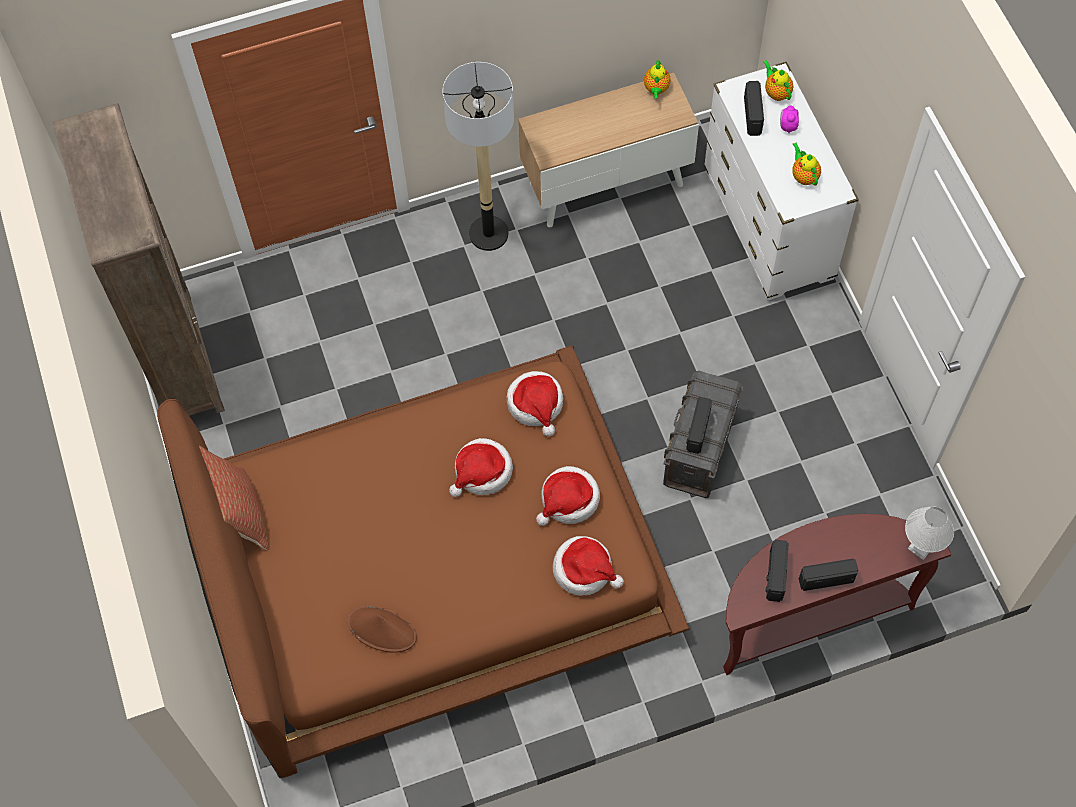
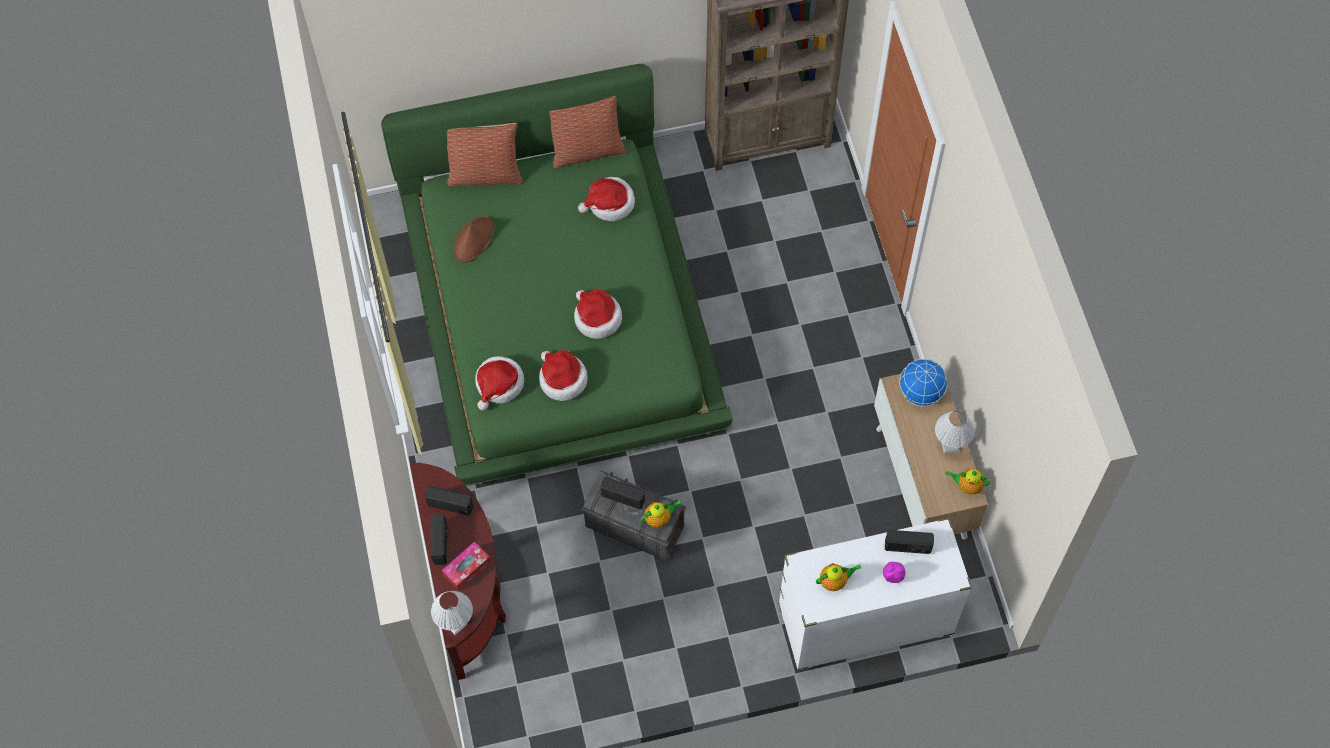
camera: 95 degrees right, 0 degrees up
(280, 631) = (485, 174): none -> pillow
(431, 562) = (560, 311): brown bed -> green bed
(489, 233) = (873, 378): floor lamp -> none
(536, 405) = (654, 363): hat -> hat (609, 204)
(554, 134) = (921, 393): none -> globe
(613, 106) = (949, 446): none -> white table lamp
(776, 92) = (934, 572): teapot -> teapot (659, 518)
(851, 545) = (467, 568): none -> tissue box

